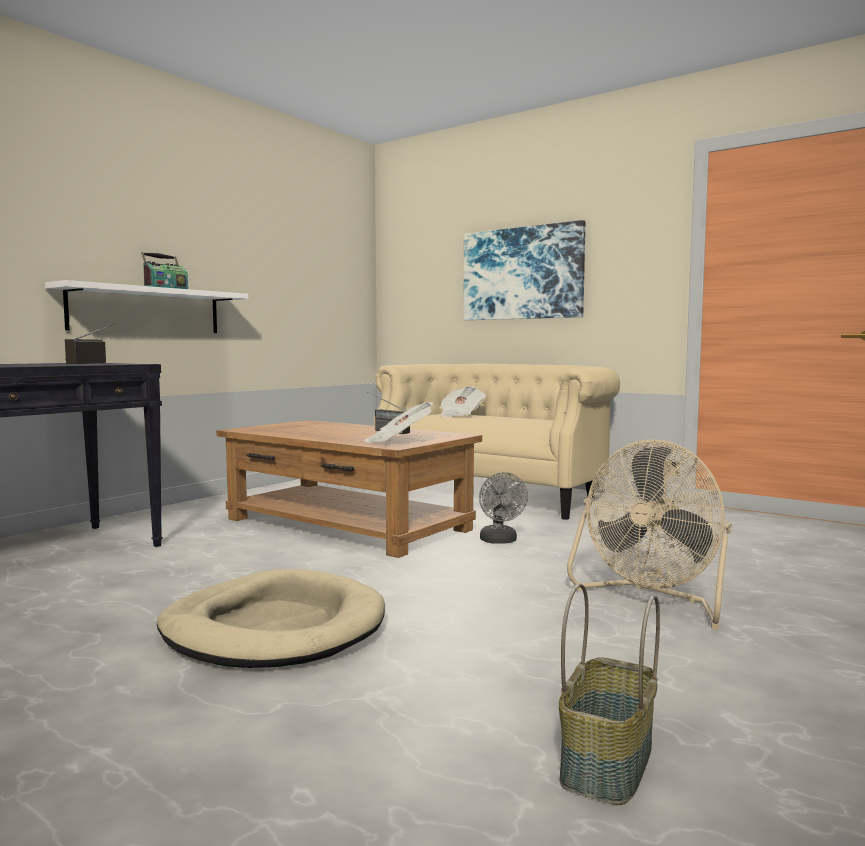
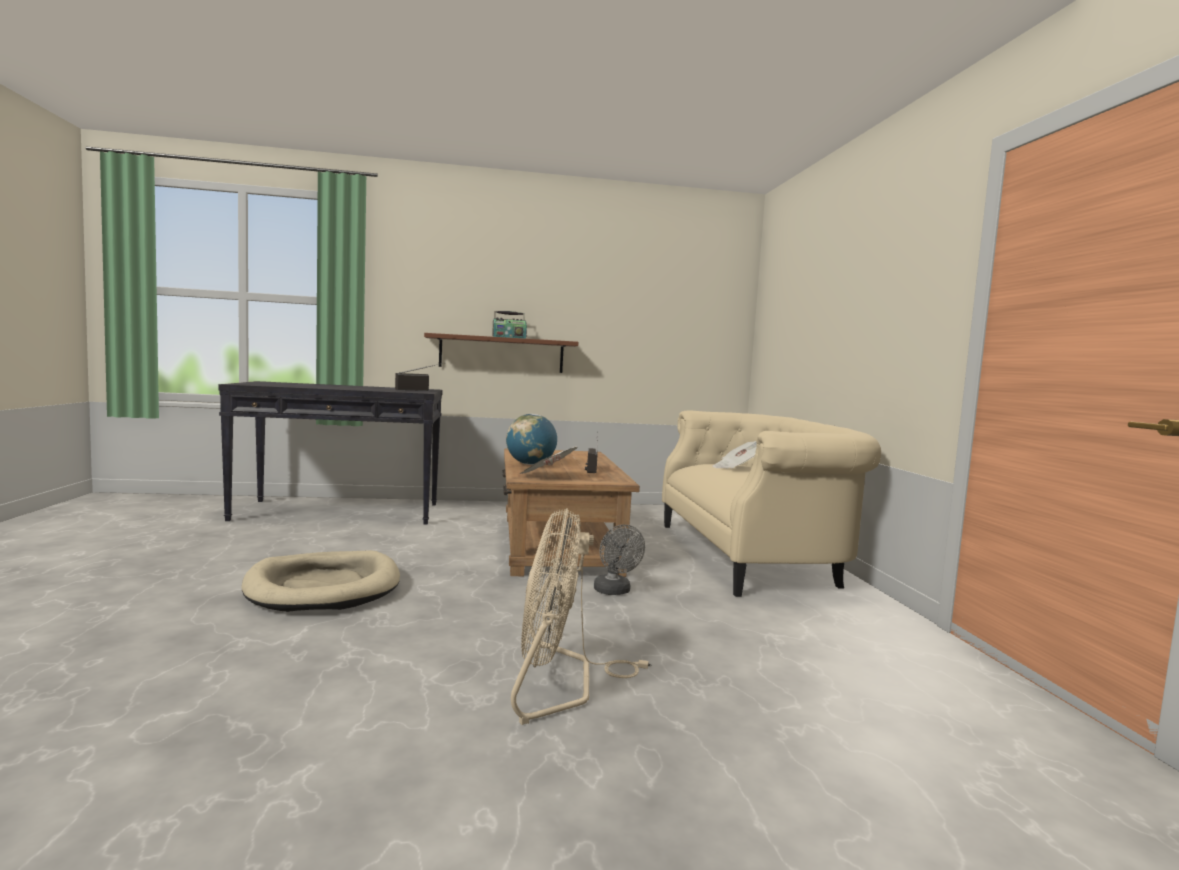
camera: 45 degrees right, 0 degrees up
(146, 310) = (501, 354): white shelf -> brown shelf
(327, 436) = (530, 464): none -> globe
(500, 541) = (615, 592): grey fan -> grey fan turned 60 degrees counterclockwise
(522, 273) = (838, 321): picture -> none
(609, 764) = (182, 737): basket -> none

